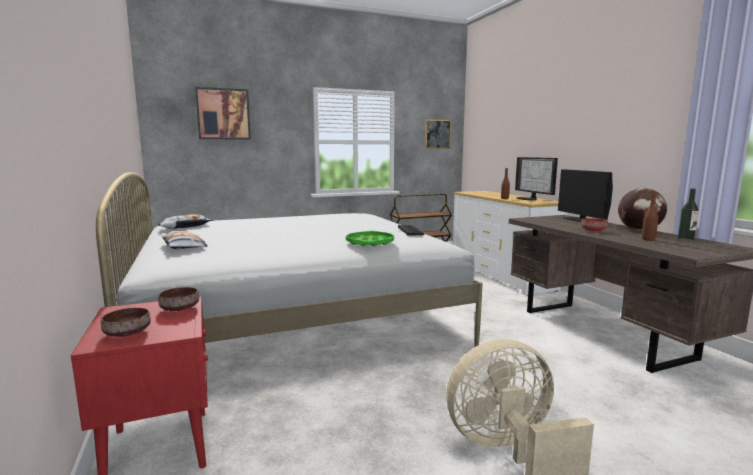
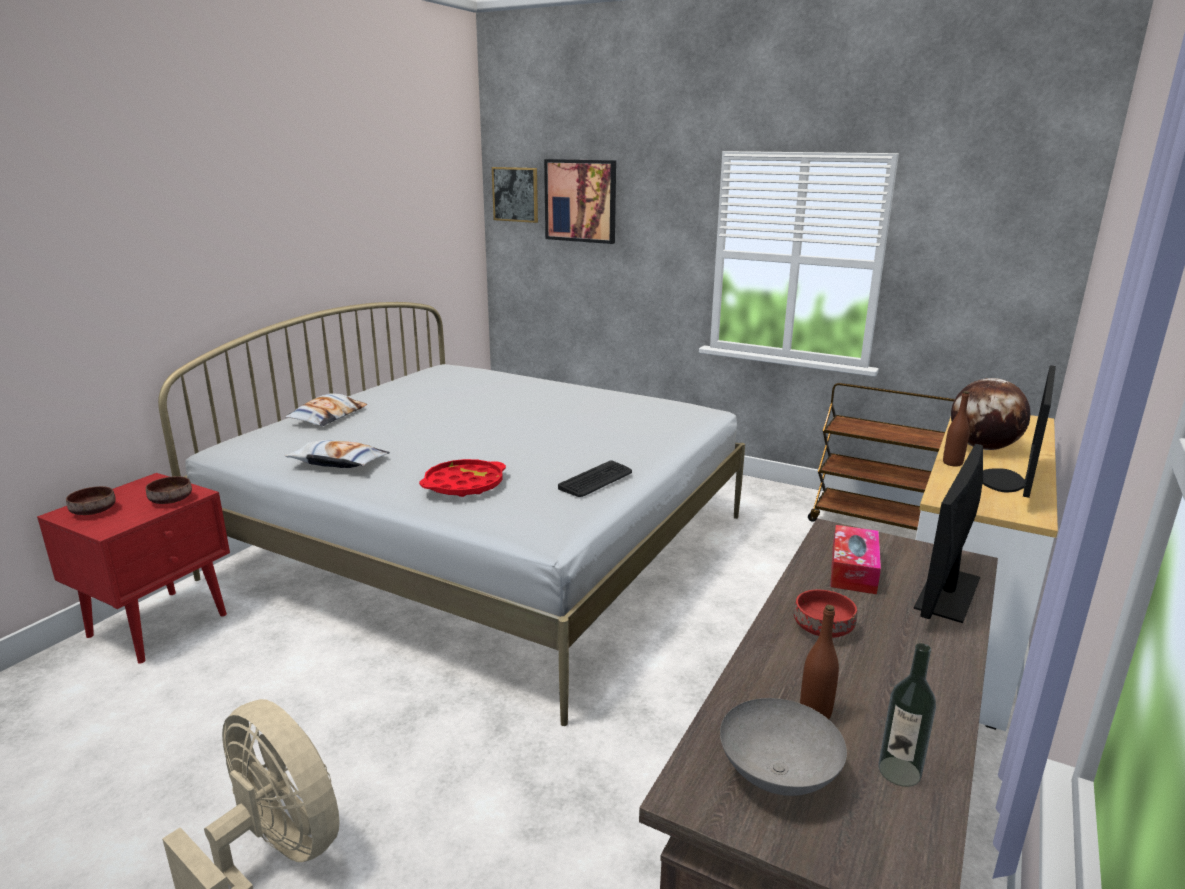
camera: 50 degrees right, 10 degrees up
(185, 227) = (427, 378): pillow -> pillow (338, 462)
(370, 243) = (464, 484): green tray -> red tray
(437, 134) = (1005, 254): picture -> picture (515, 194)
(555, 222) = (853, 570): none -> tissue box
(639, 230) = (938, 686): globe -> globe (983, 447)
(683, 247) = (780, 775): none -> grey bowl

